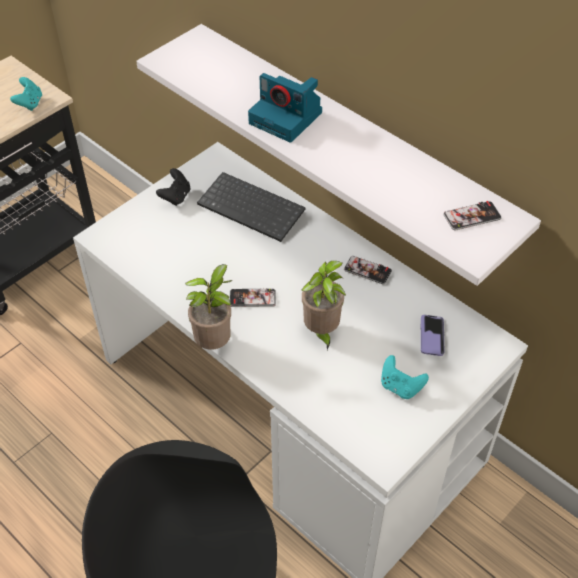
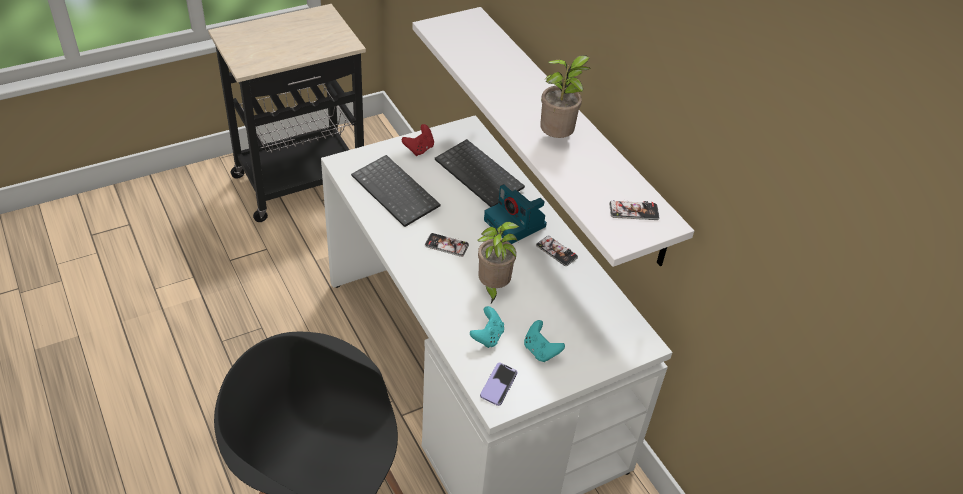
camera: 15 degrees right, 5 degrees down
(29, 103) = (329, 44): turquoise game controller -> turquoise game controller (487, 337)
(174, 253) = (397, 192): none -> keyboard
(176, 197) = (419, 149): black game controller -> red game controller
(215, 342) = (399, 270): potted plant -> potted plant (557, 138)
(287, 118) = (515, 96): camera -> camera (516, 224)
(432, 336) = (588, 319): phone -> phone (498, 385)

